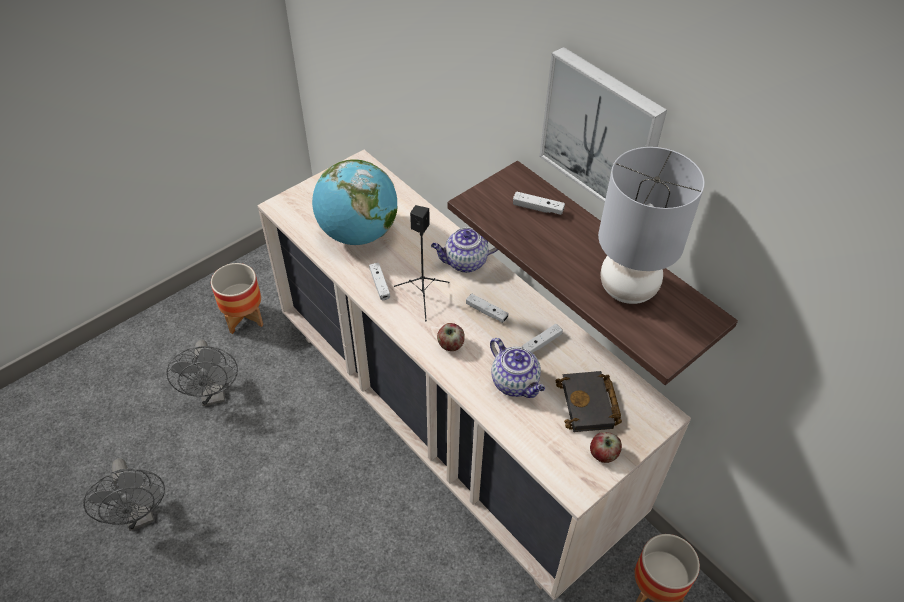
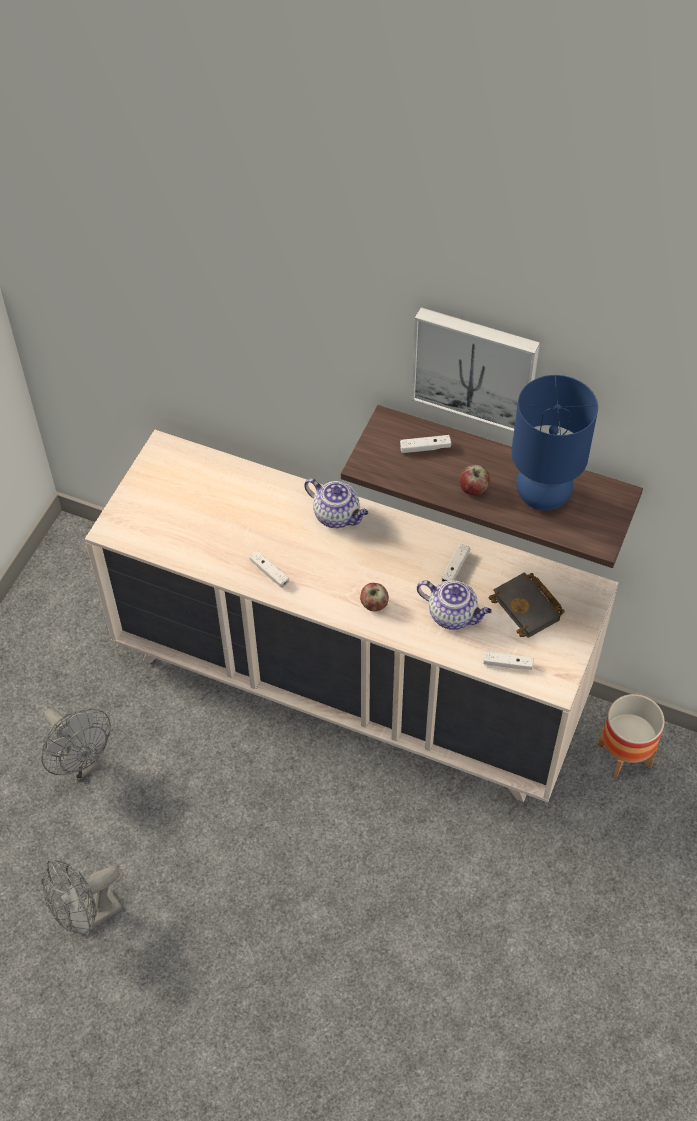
camera: 25 degrees left, 5 degrees up
(140, 515) = (88, 917): grey fan -> grey fan turned 105 degrees clockwise
(244, 318) = (57, 666): planter -> none
(358, 233) = (212, 527): globe -> none
(423, 295) = (318, 566): black speaker -> none
(465, 262) = (337, 515): teapot -> teapot turned 105 degrees counterclockwise
(486, 312) = (388, 558): white game controller -> white game controller (507, 664)
(603, 454) = (562, 646): apple -> apple (474, 489)
(628, 288) = (543, 495): grey table lamp -> blue table lamp

